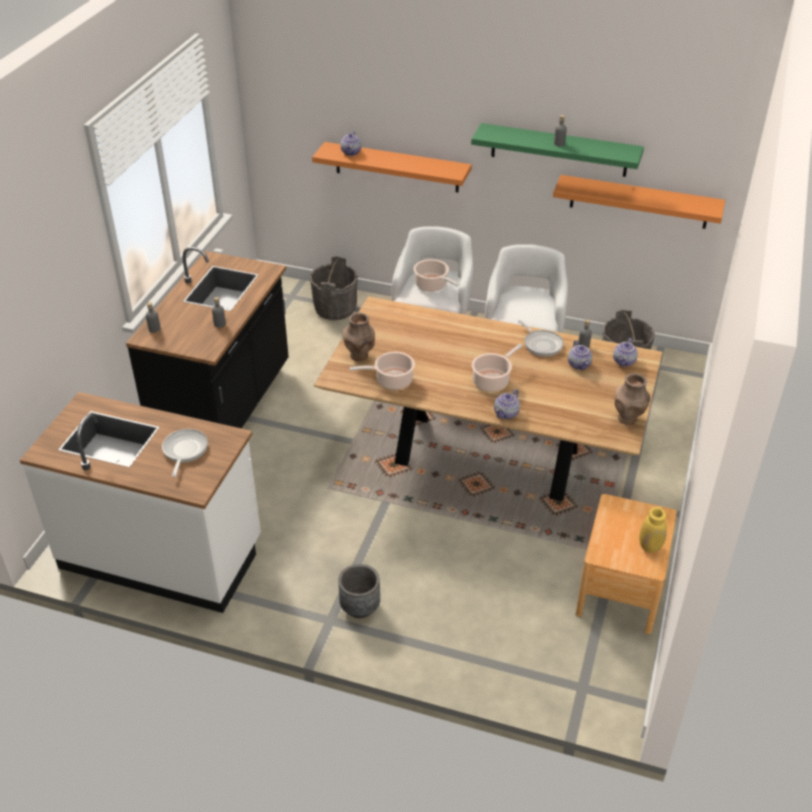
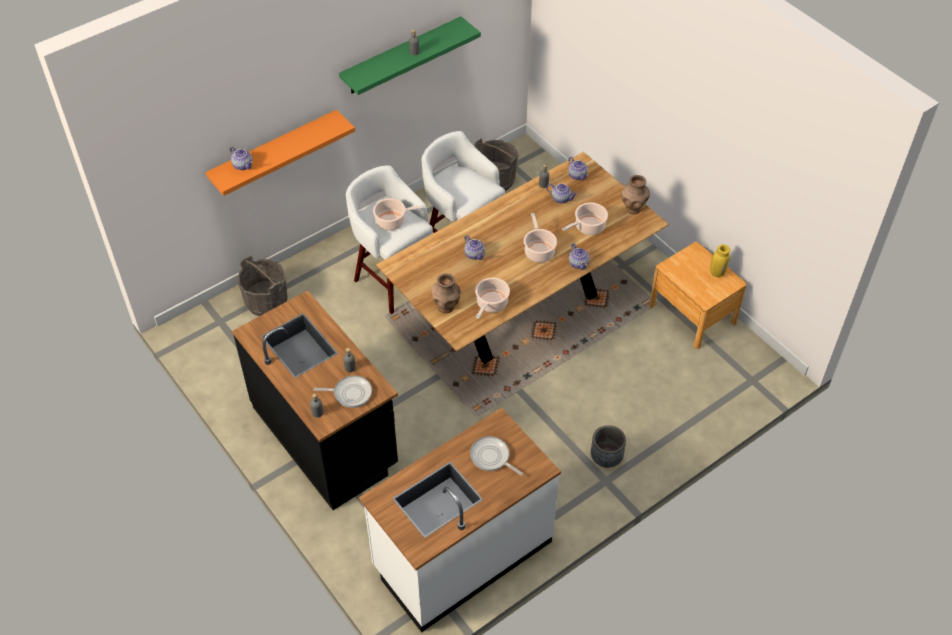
camera: 55 degrees left, 10 degrees up
(442, 344) = (475, 254): none -> teapot
(541, 344) = (522, 204): frying pan -> frying pan (350, 393)
(563, 398) = (588, 227): none -> cooking pot
(639, 202) = (464, 57): orange shelf -> none

